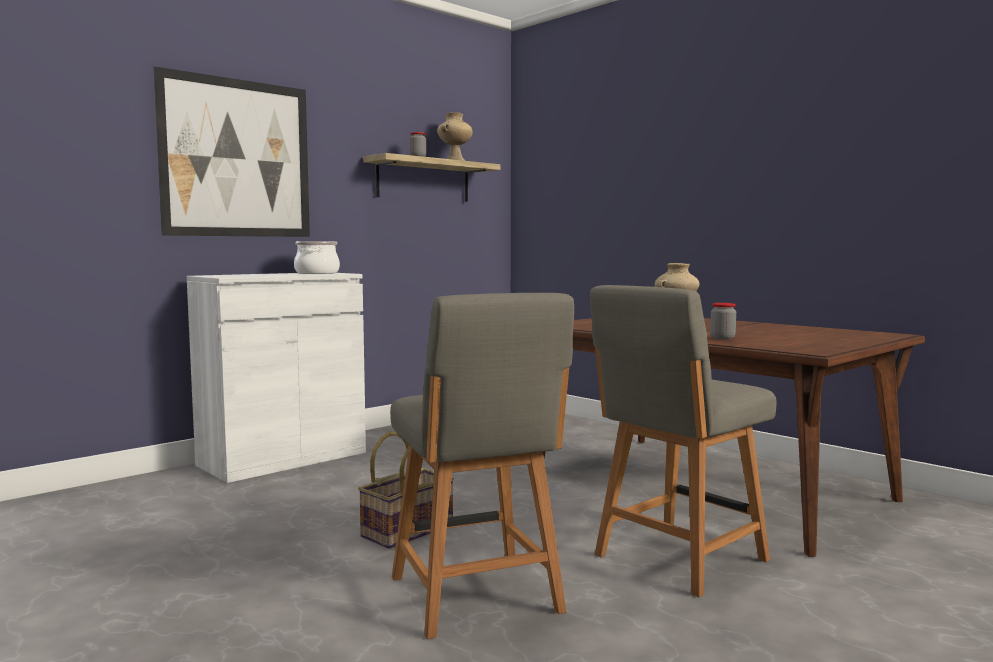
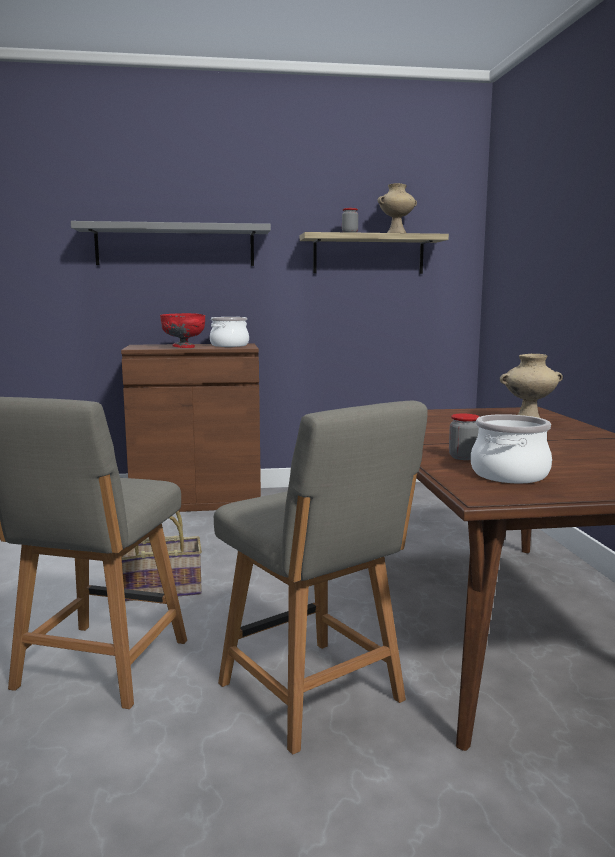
camera: 35 degrees right, 5 degrees up
(237, 158) = (175, 245): picture -> grey shelf
(279, 275) = (183, 347): none -> red bowl
(283, 459) = (197, 501): white cabinet -> brown cabinet
(677, 559) = (314, 695): grey chair -> grey chair turned 120 degrees counterclockwise
(782, 342) = (508, 475): none -> cooking pot

